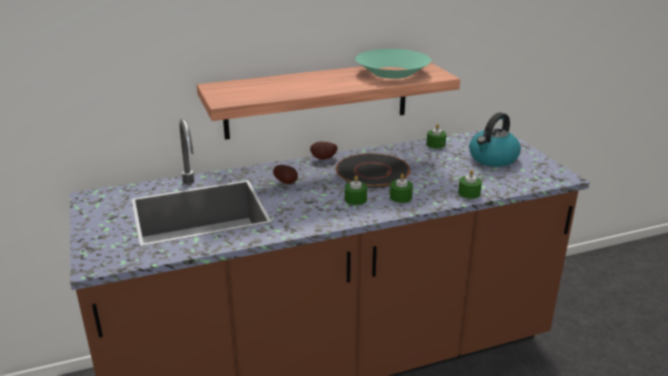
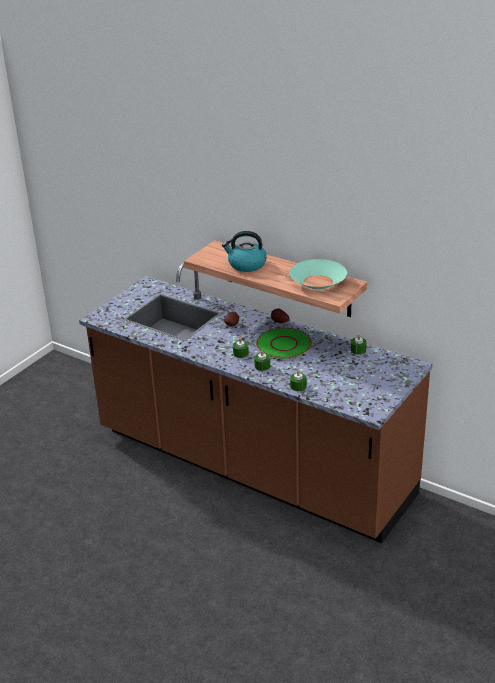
camera: 55 degrees right, 5 degrees up
(372, 172) = (283, 344): black plate -> green plate
(492, 159) = (365, 378): kettle -> kettle (246, 265)

